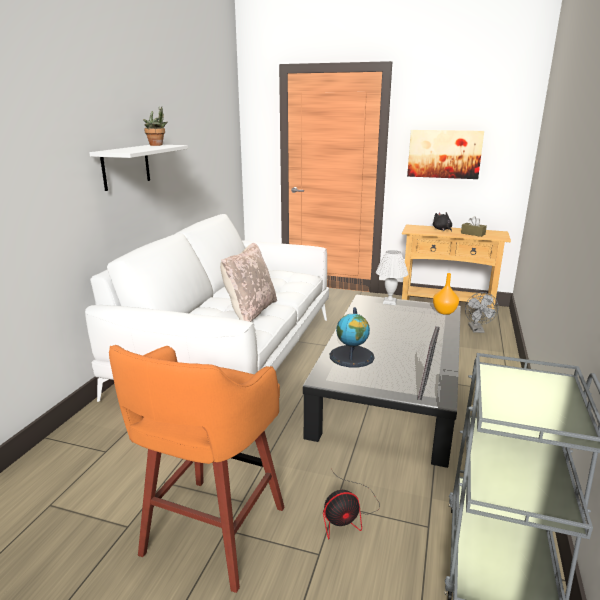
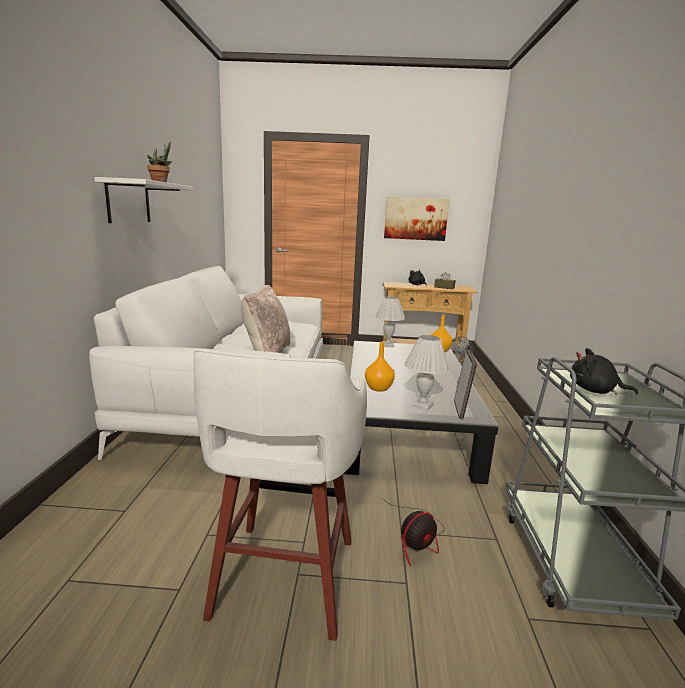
camera: 15 degrees left, 5 degrees down
(212, 534) = (283, 581): orange stool -> white stool
(352, 356) = (379, 388): globe -> orange vase
(387, 380) = (422, 405): none -> white table lamp
(513, 398) = (595, 391): none -> black plush toy

